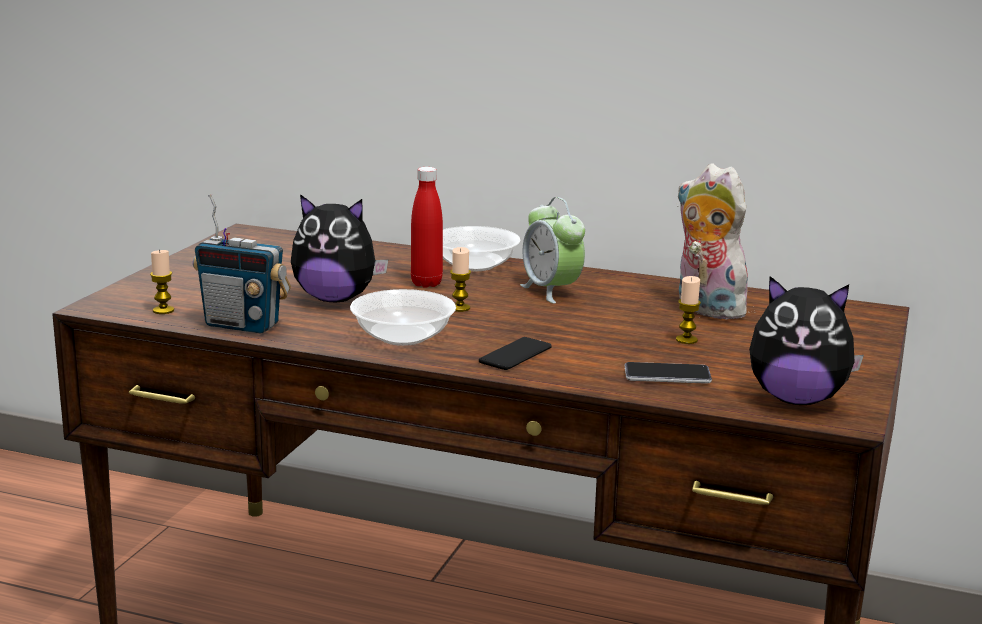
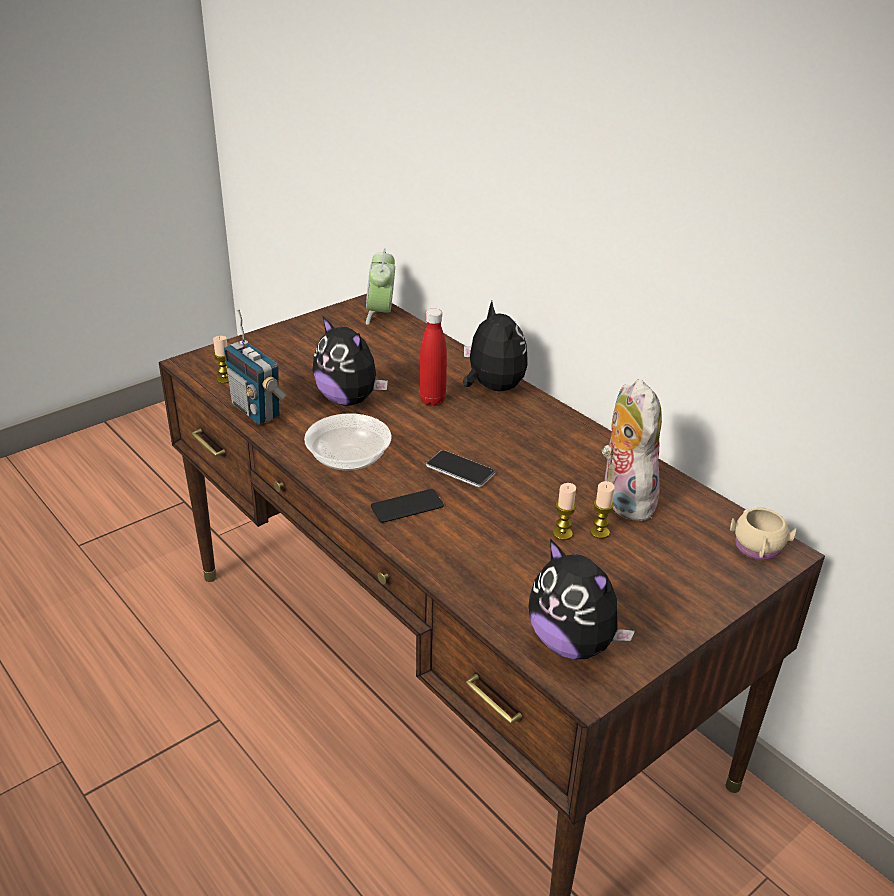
camera: 30 degrees right, 15 degrees up
(460, 308) = (426, 437): candle -> candle (599, 532)
(474, 265) = (492, 387): bowl -> plush toy
(551, 291) = (518, 437): alarm clock -> alarm clock (381, 314)
(667, 375) = (497, 572): phone -> phone (460, 470)
(856, 314) = (757, 550): none -> beige mug

